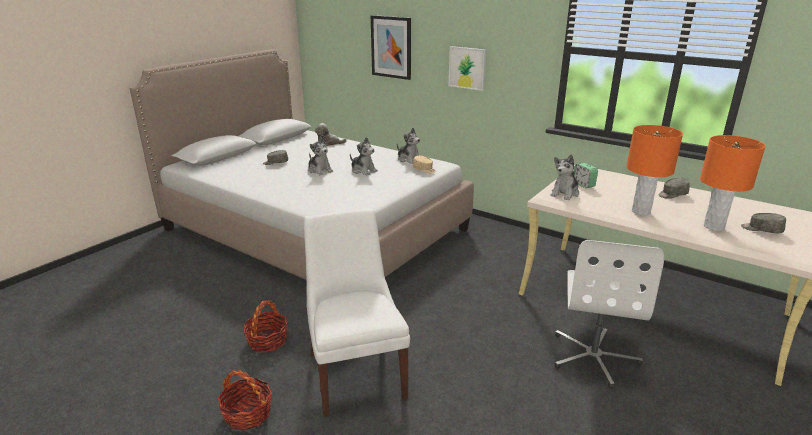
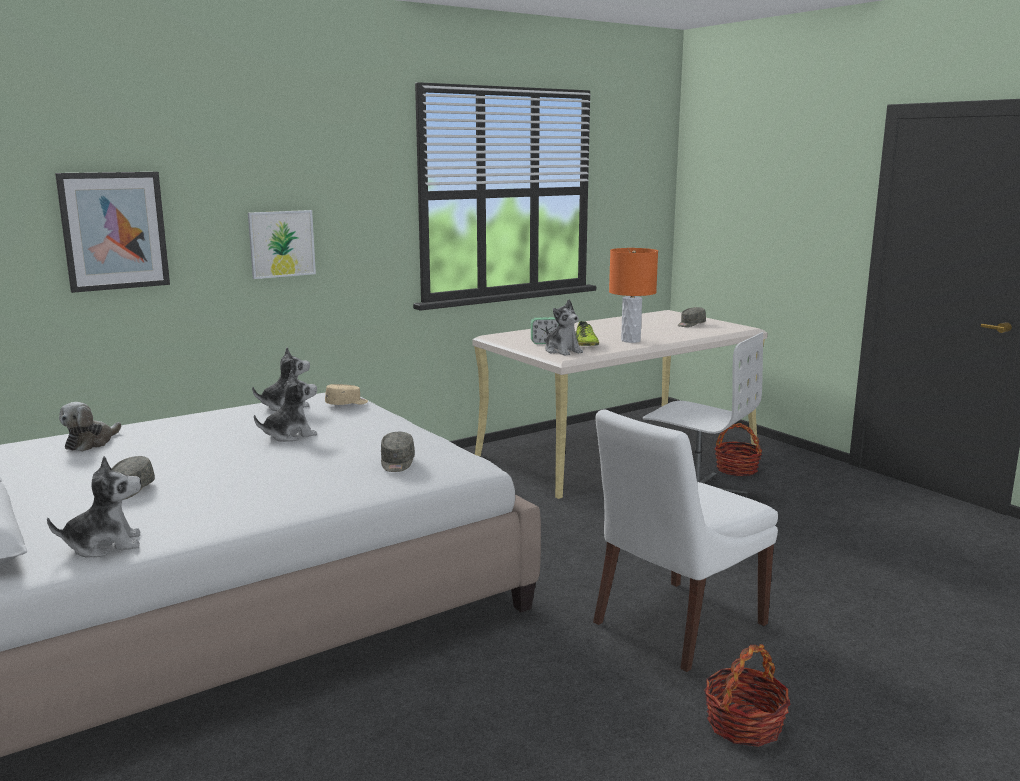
camera: 70 degrees left, 10 degrees down
(267, 341) = (562, 693): basket -> basket (736, 469)
(320, 170) = (242, 460): plush toy -> plush toy (104, 545)
(356, 372) = (675, 625): white chair -> white chair turned 45 degrees counterclockwise
(598, 198) = (586, 345): none -> shoe
(672, 194) = (598, 327): grey cap -> grey cap (397, 463)
(713, 227) = (678, 332): orange table lamp -> none

